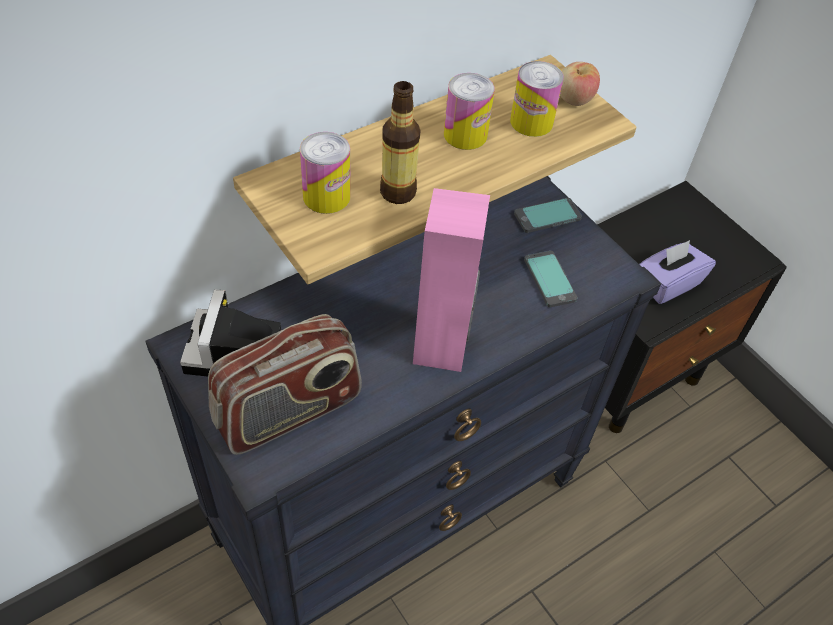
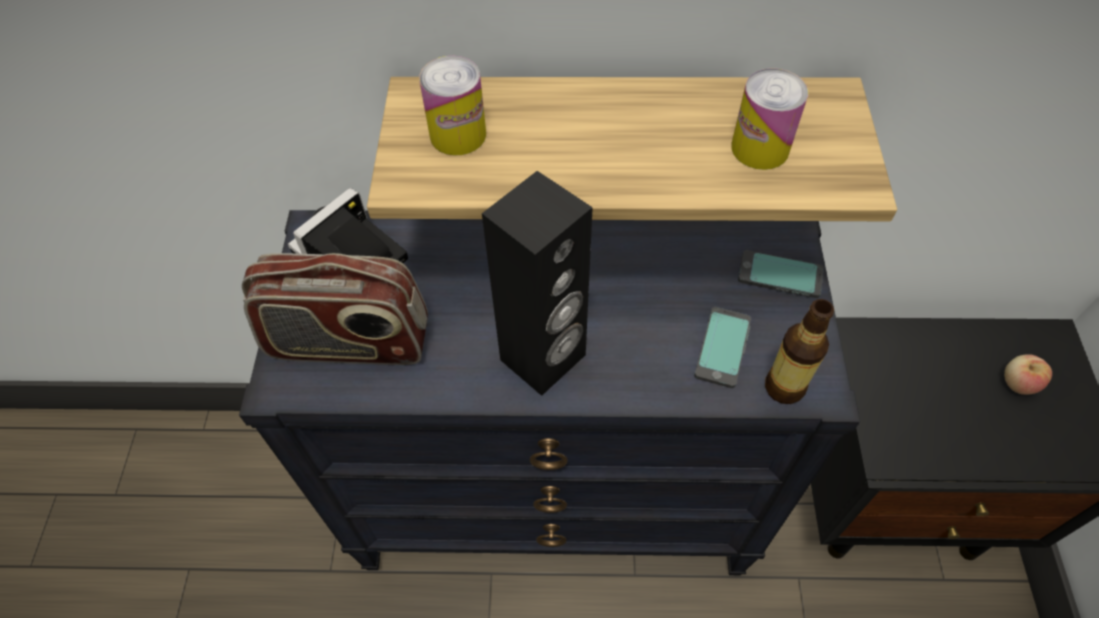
camera: 40 degrees right, 5 degrees up
(398, 192) = (533, 162): bottle -> bottle (784, 387)
(441, 346) = (544, 358): pink speaker -> black speaker
(465, 135) = (666, 130): can -> none
(574, 99) = (841, 142): apple -> apple (1018, 383)
(667, 284) = (949, 428): purple tissue box -> none

